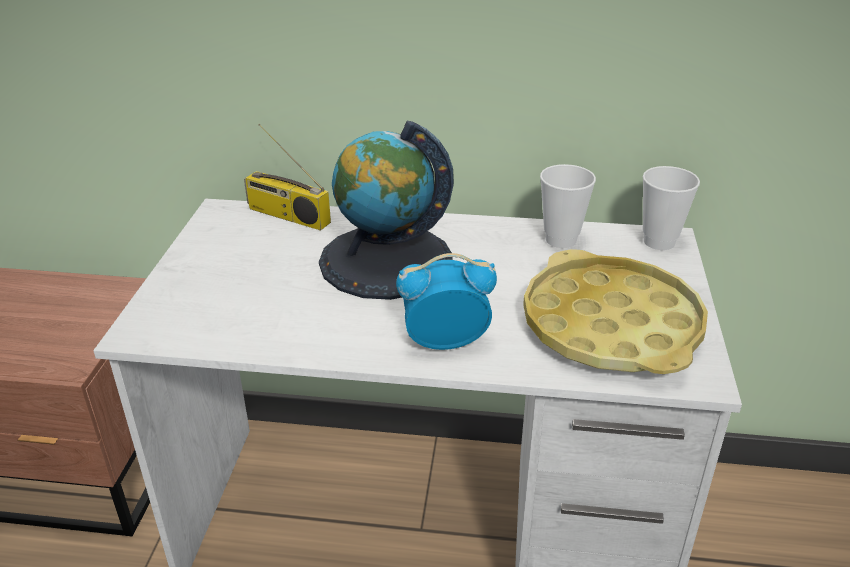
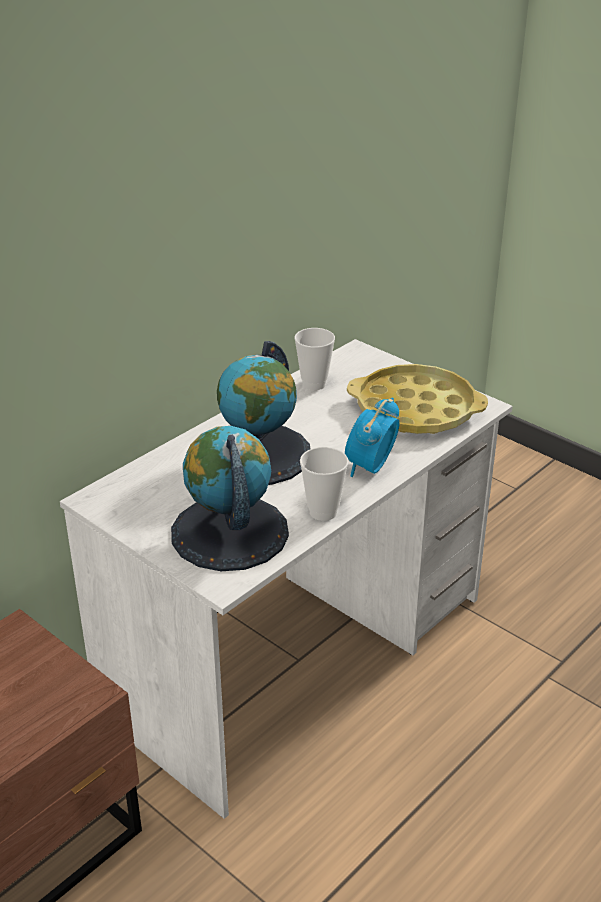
camera: 55 degrees left, 0 degrees up
(228, 300) = (229, 532): none -> globe
(286, 216) = (143, 472): radio -> none
(659, 242) = (356, 355): cup -> cup (323, 512)

